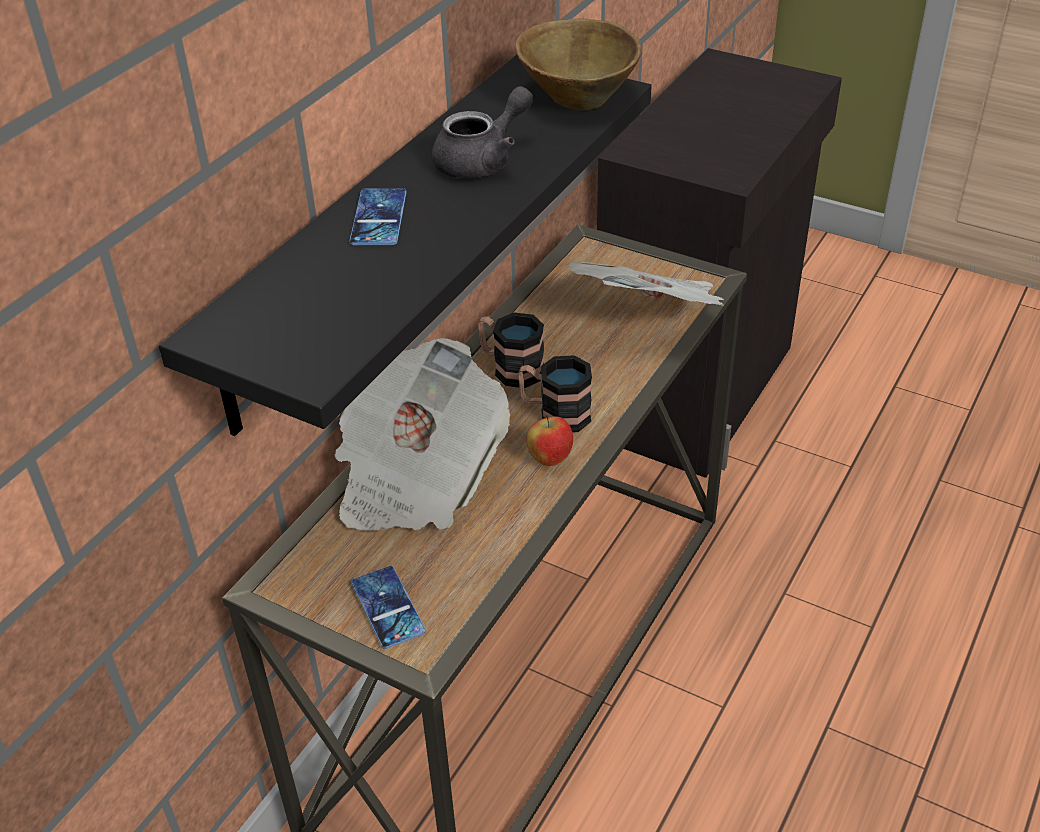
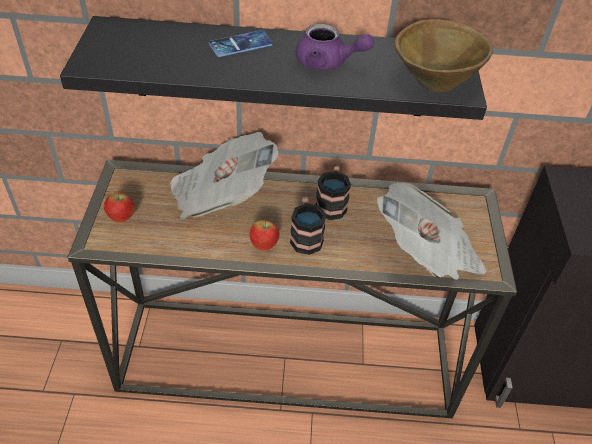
camera: 60 degrees right, 5 degrees up
(388, 607) = (121, 218): phone -> apple
(483, 161) = (327, 63): grey teapot -> purple teapot

